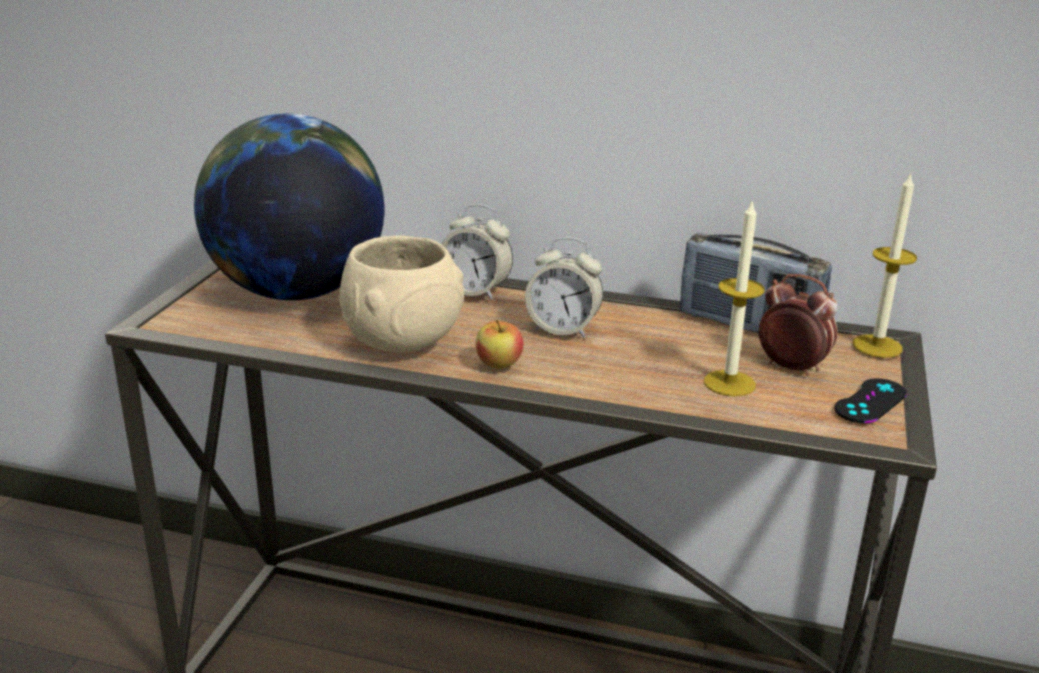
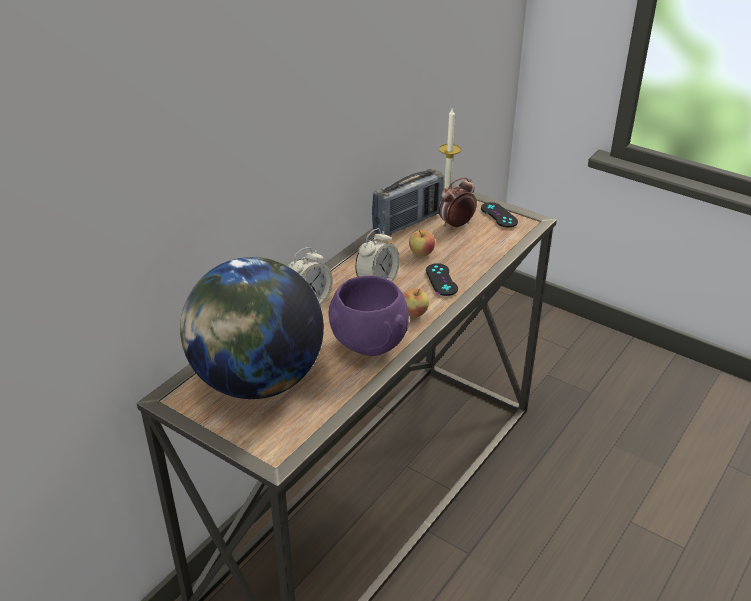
camera: 70 degrees left, 10 degrees up
(401, 342) = (367, 344): beige bowl -> purple bowl
(608, 374) = (441, 280): none -> black game controller
(673, 351) = (421, 253): none -> apple
(729, 383) = (463, 247): candle -> none

